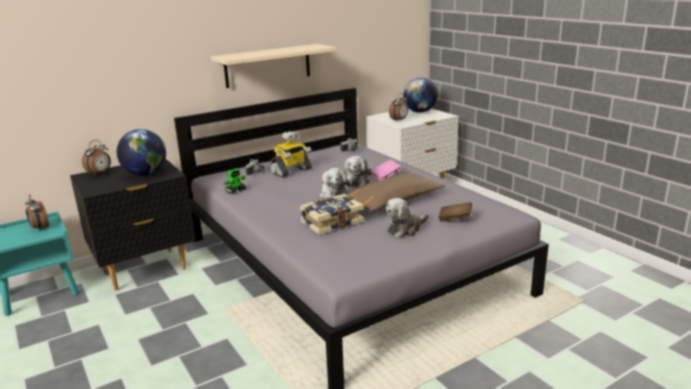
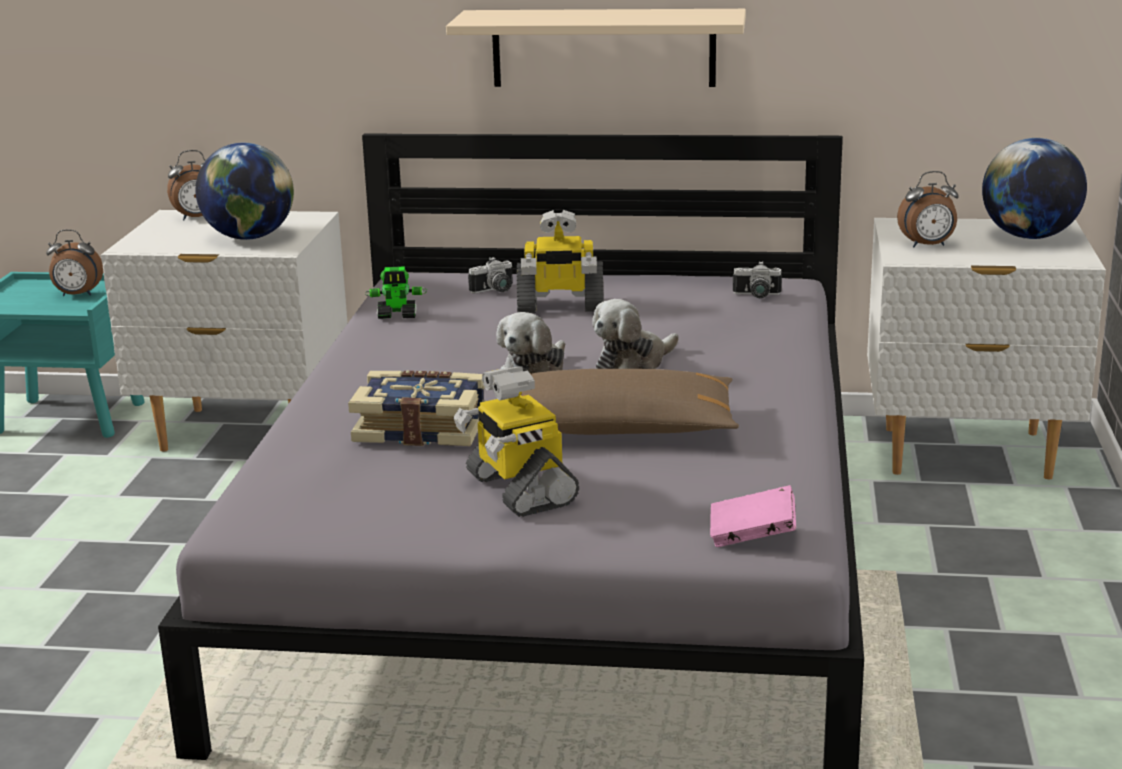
camera: 40 degrees right, 0 degrees up
(39, 228) = (77, 295): alarm clock -> alarm clock turned 90 degrees counterclockwise
(145, 269) = (246, 432): black nightstand -> white nightstand
(386, 176) = (708, 373): pink book -> pink book (752, 536)
(405, 229) = (518, 489): plush toy -> toy robot
(455, 219) = (647, 508): brown book -> none

